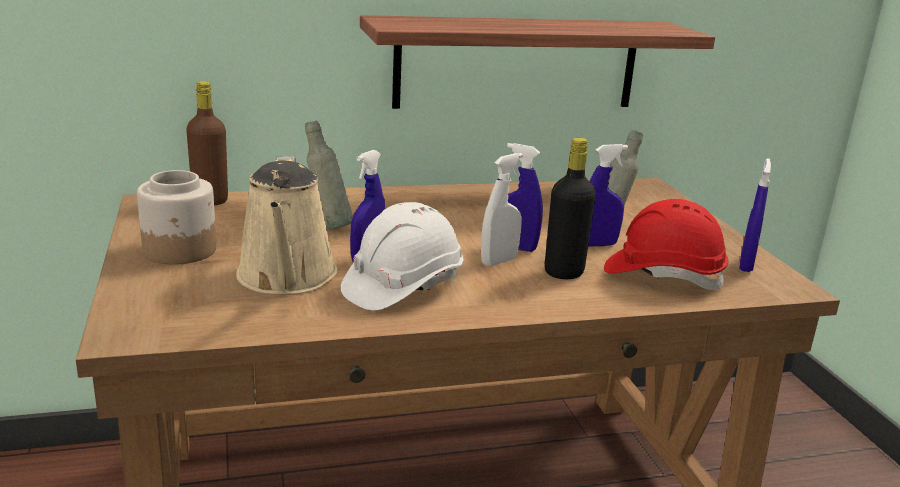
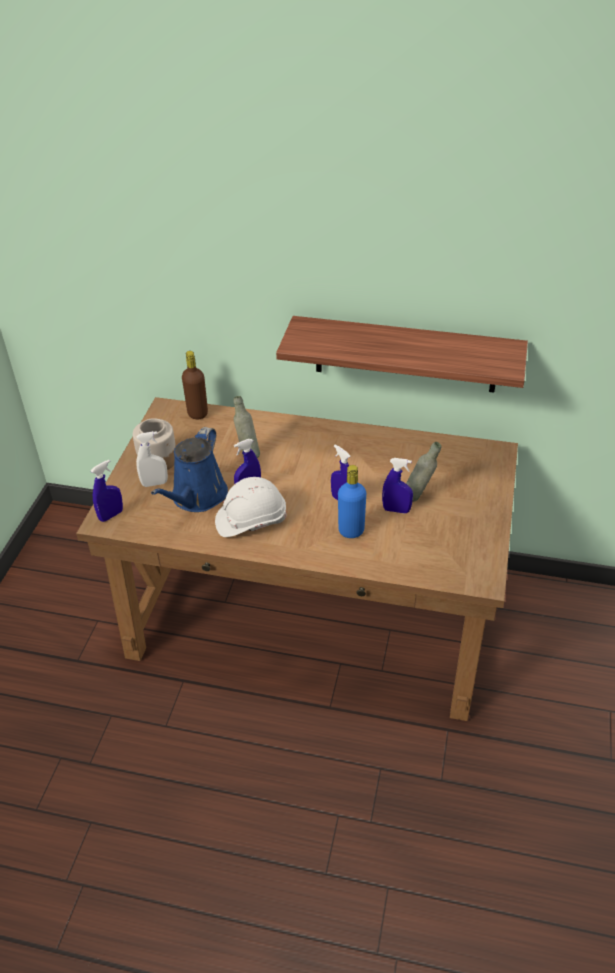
camera: 30 degrees right, 20 degrees up
(287, 278) = (197, 497): beige watering can -> blue watering can
(499, 261) = (321, 511): white spray bottle -> white spray bottle (154, 483)
(563, 272) = (351, 531): black bottle -> blue bottle
(662, 275) = (410, 549): red hard hat -> none
(746, 265) = (476, 554): blue spray bottle -> blue spray bottle (111, 515)

